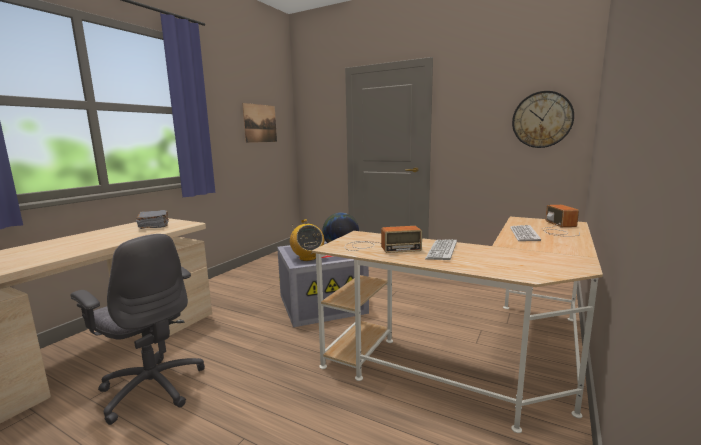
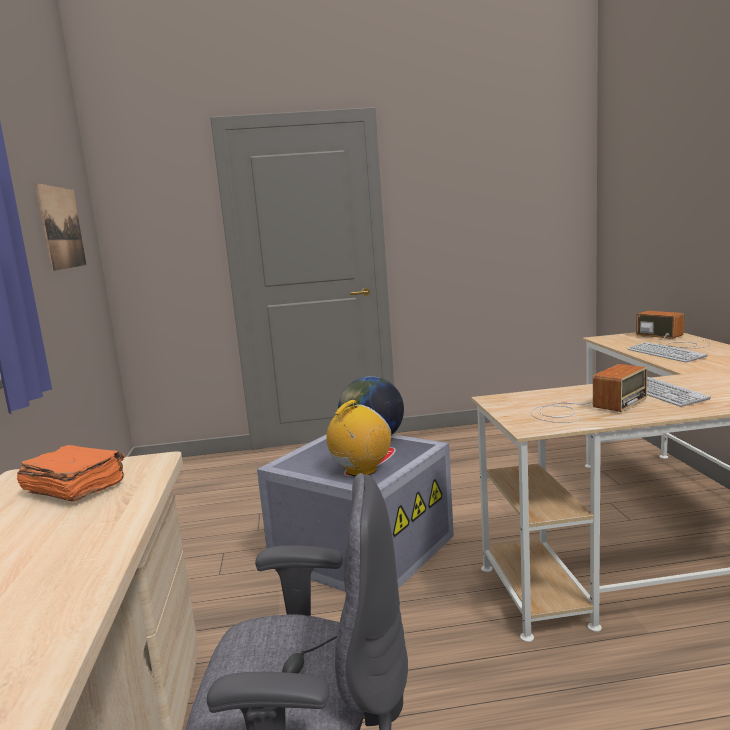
camera: 35 degrees left, 0 degrees up
(154, 226) = (74, 488): grey book -> orange book
(307, 258) = (361, 470): radio -> radio turned 75 degrees counterclockwise
(542, 119) = (538, 203): wall clock -> none

